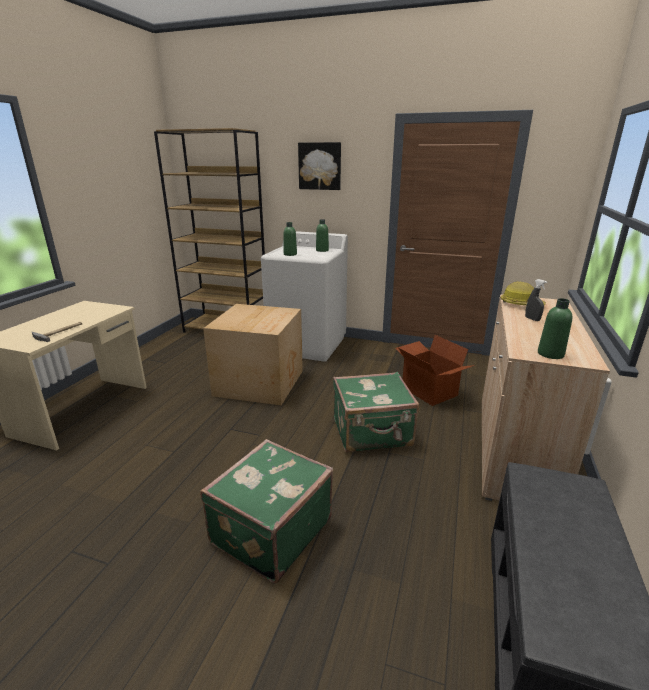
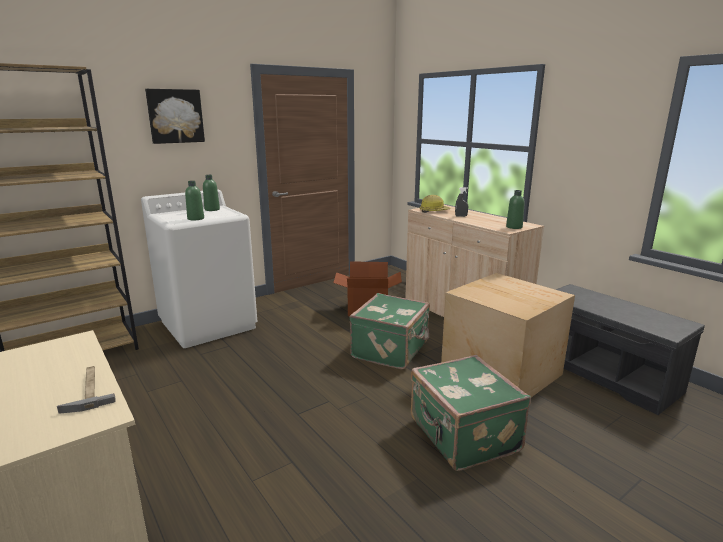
camera: 55 degrees left, 5 degrees down
(261, 382) = (237, 371): cardboard box -> cardboard box (500, 371)

